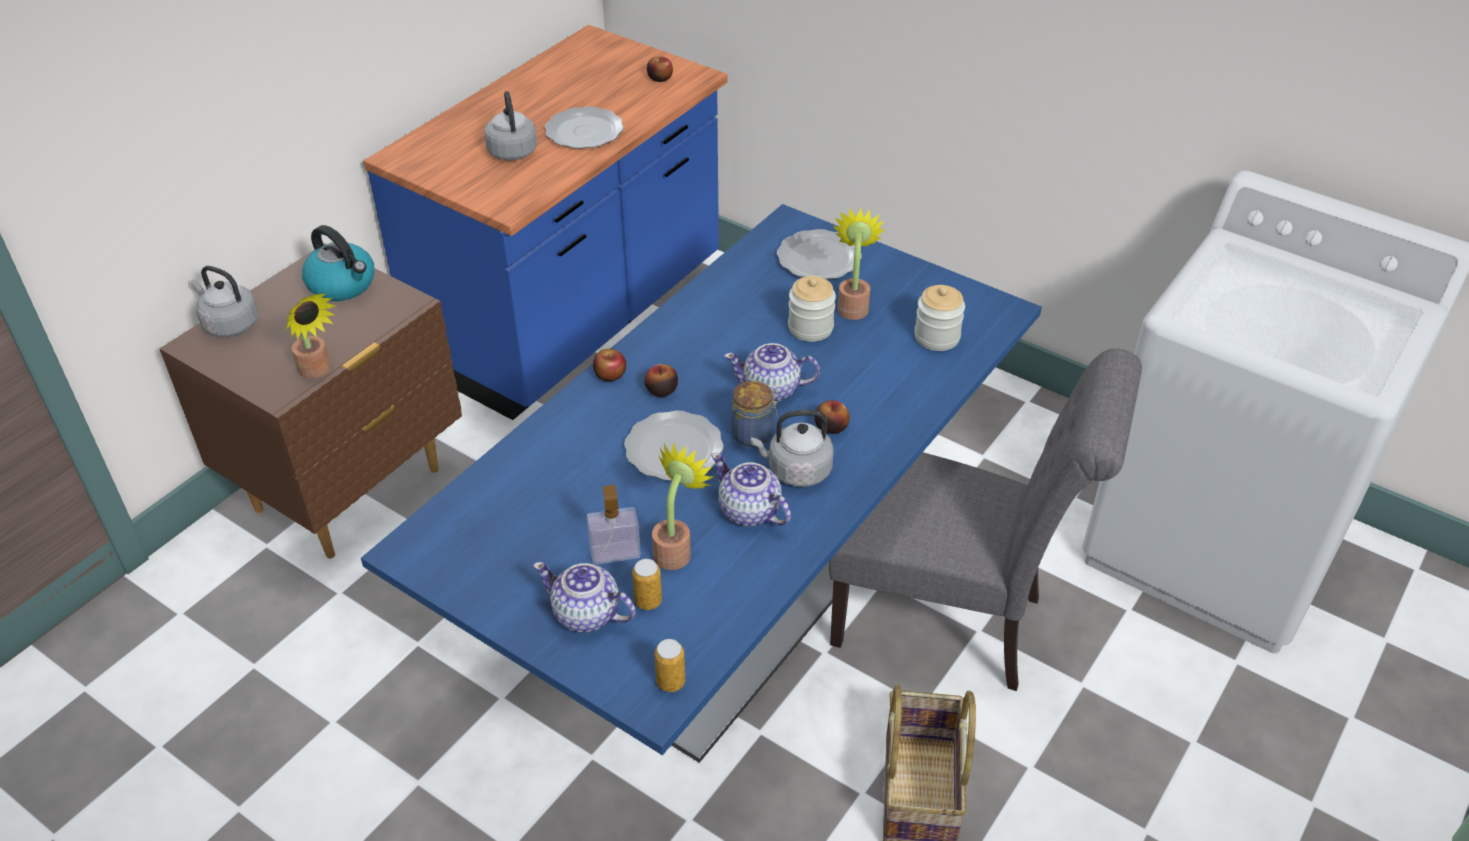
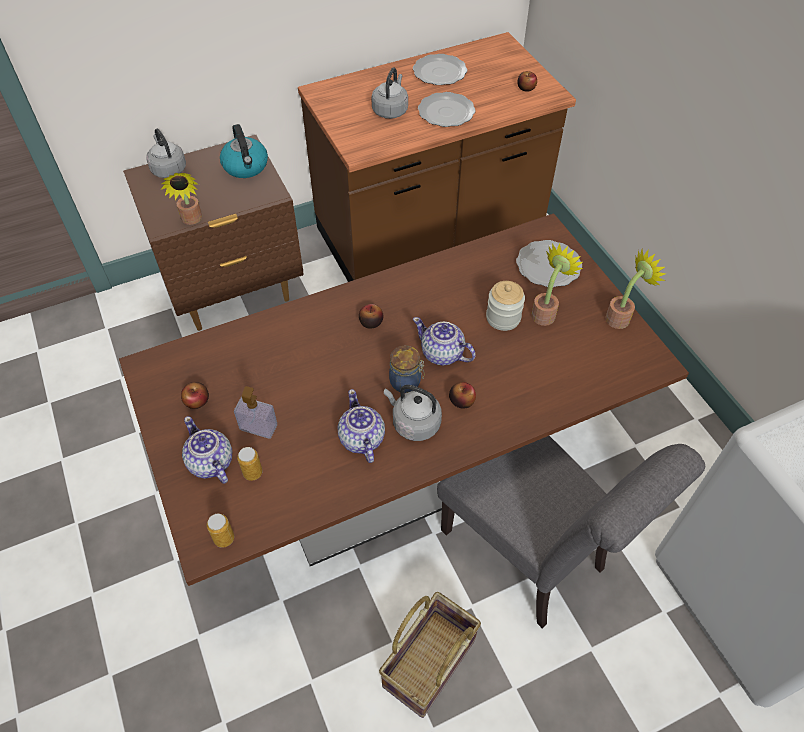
camera: 30 degrees right, 10 degrees up
(574, 319) = (430, 232): blue counter -> brown counter
(610, 374) = (347, 296): apple -> apple (197, 401)
(673, 450) = (346, 370): plate -> plate (439, 72)
(676, 550) = (295, 444): potted plant -> potted plant (621, 317)
(734, 600) = (401, 469): blue dining table -> brown dining table
(937, 337) = (588, 363): jar -> none

